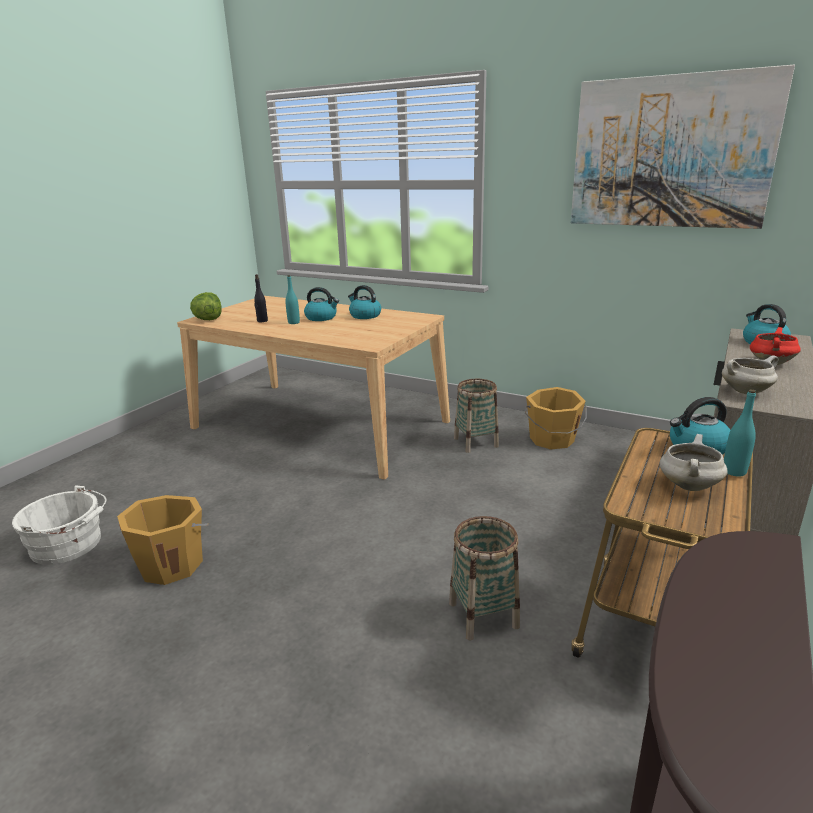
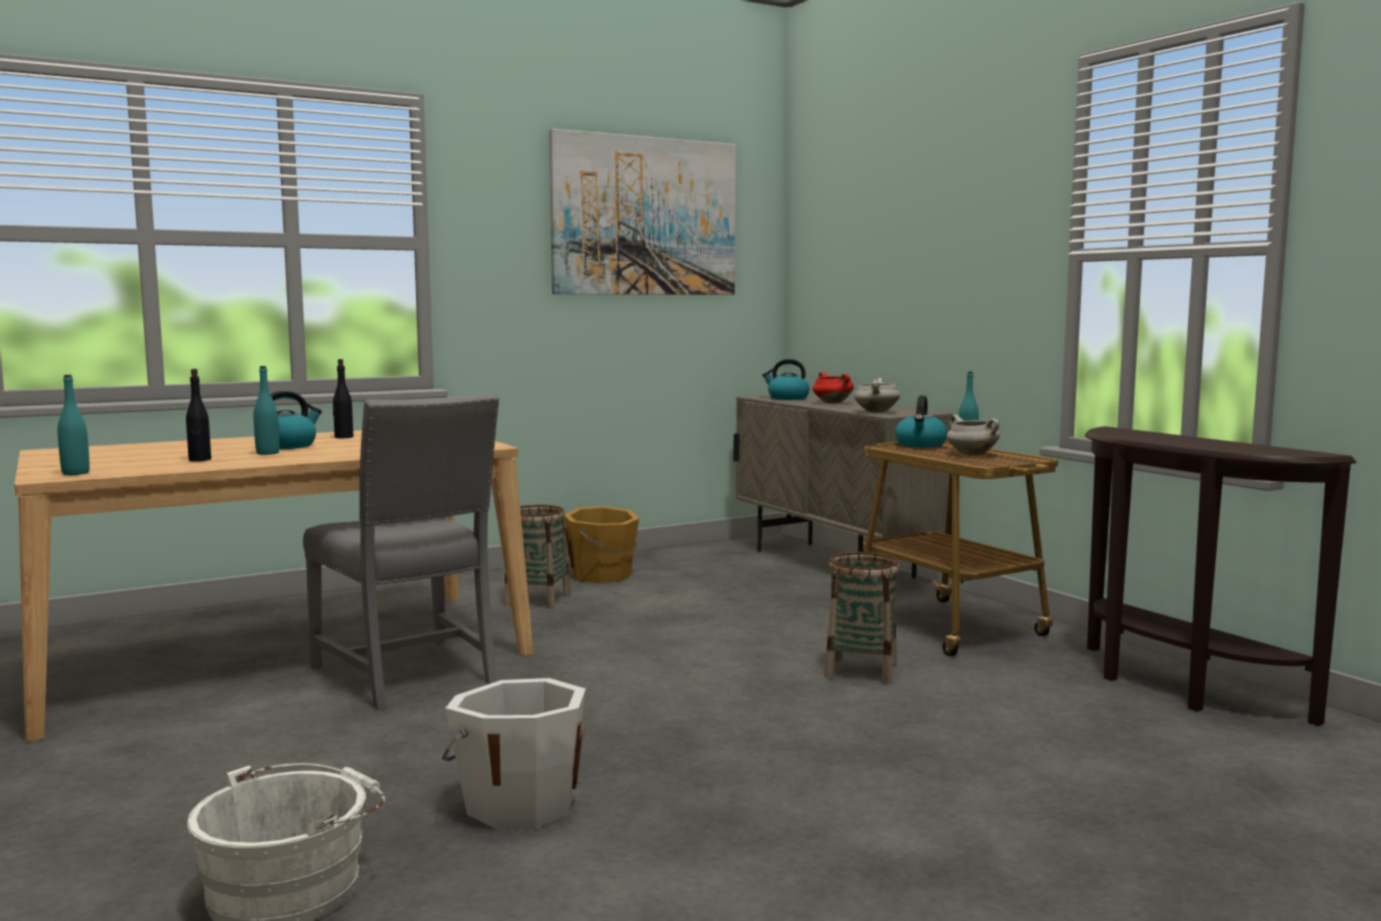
camera: 60 degrees left, 15 degrees down
(172, 564) = (519, 804): orange bucket -> white bucket
(208, 319) = (75, 473): lettuce -> turquoise bottle
(320, 462) = (410, 675): none -> grey chair
(364, 316) = (343, 437): kettle -> black bottle

